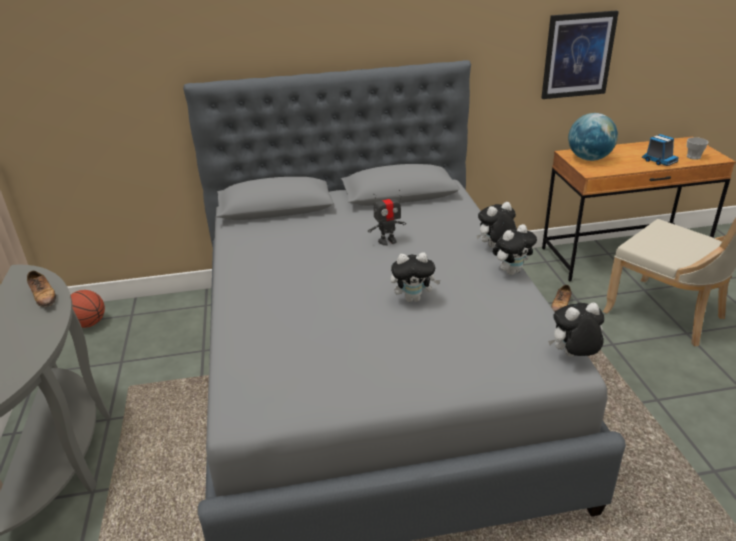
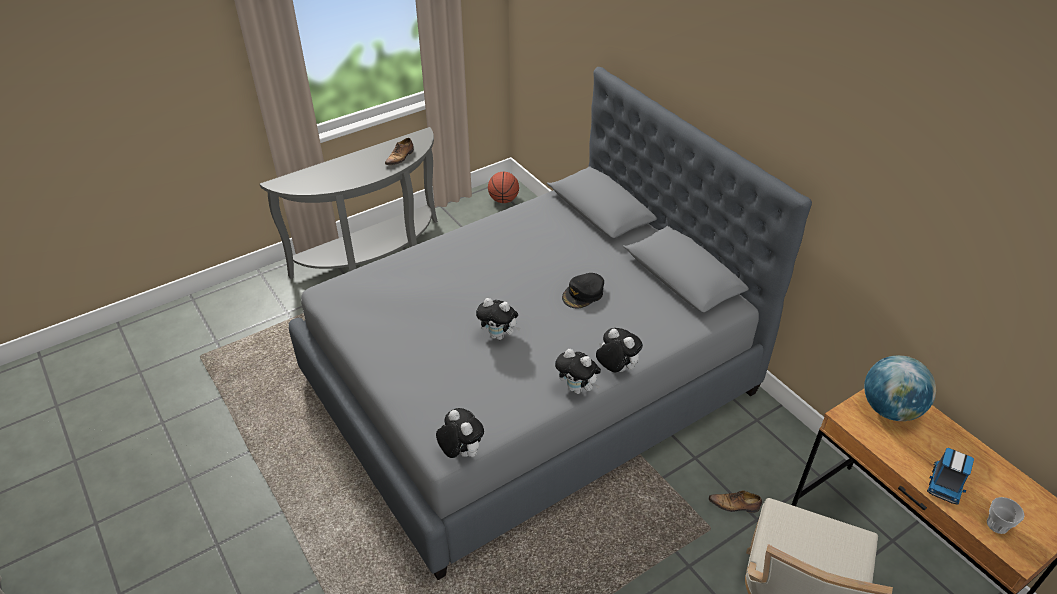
camera: 65 degrees right, 10 degrees up
(387, 241) = (583, 294): toy robot -> black cap
(413, 299) = (499, 336): plush toy -> plush toy turned 45 degrees counterclockwise
(578, 55) = (950, 286): picture -> none

